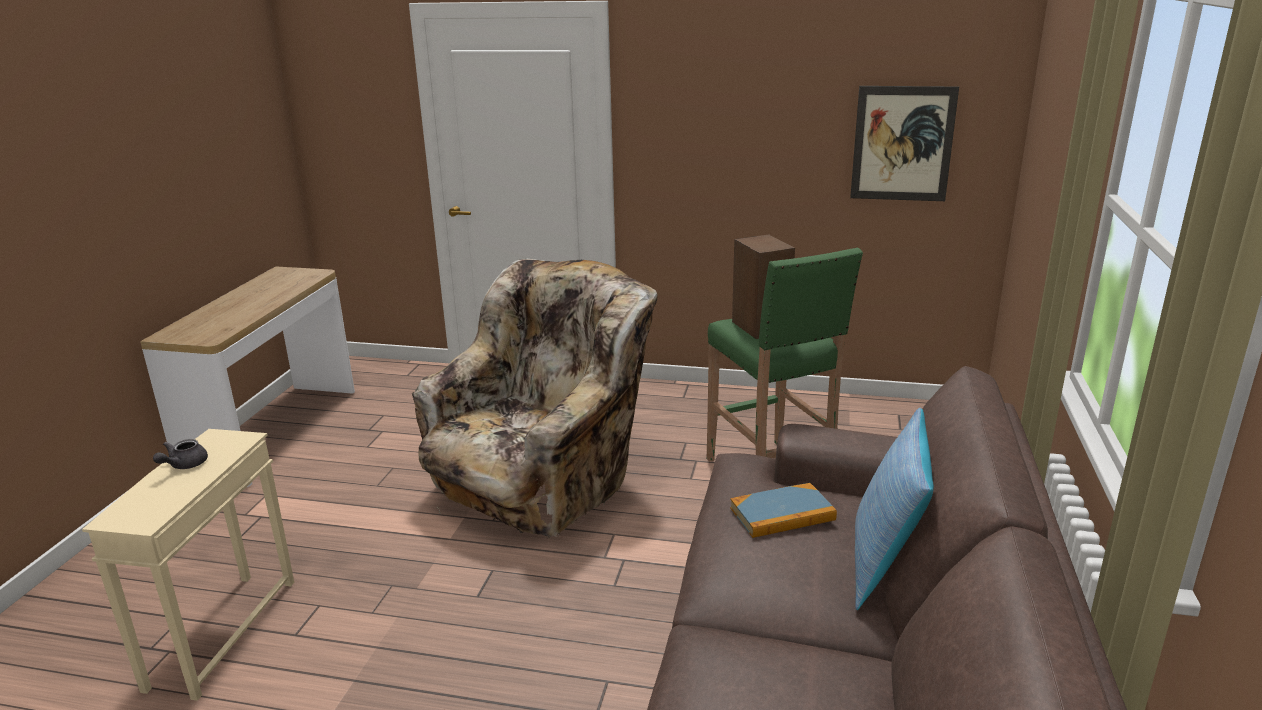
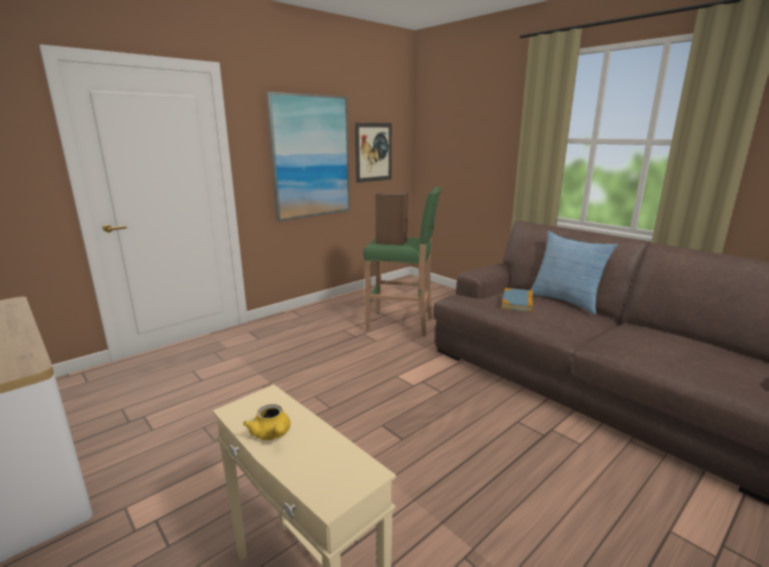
camera: 55 degrees left, 5 degrees down
(184, 465) = (272, 434): grey teapot -> yellow teapot
(543, 479) = (314, 377): beige armchair -> none
(753, 145) = (311, 157): none -> picture

